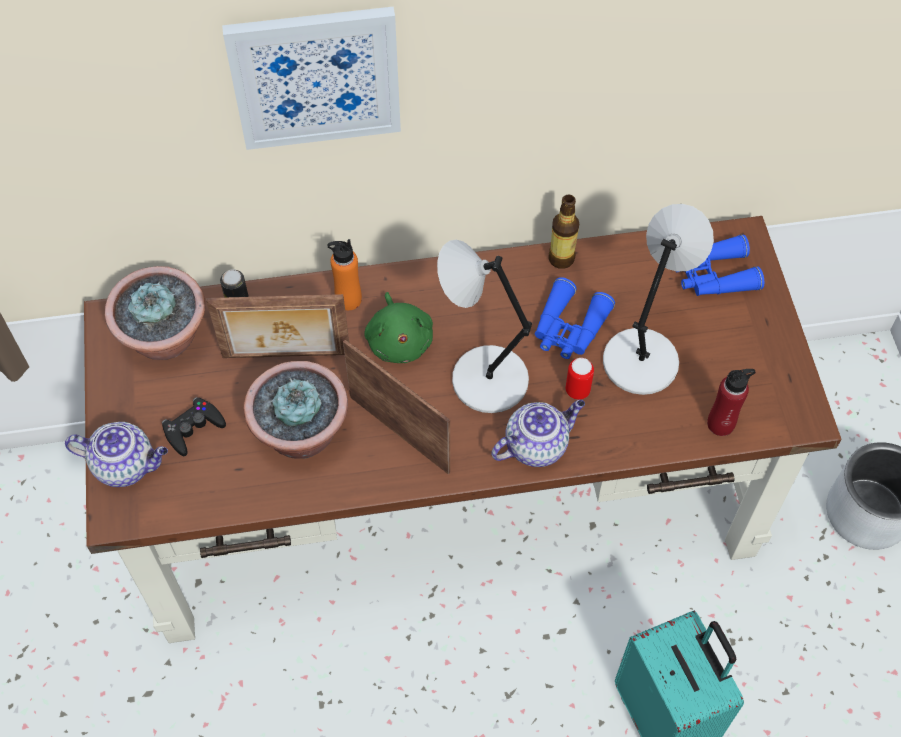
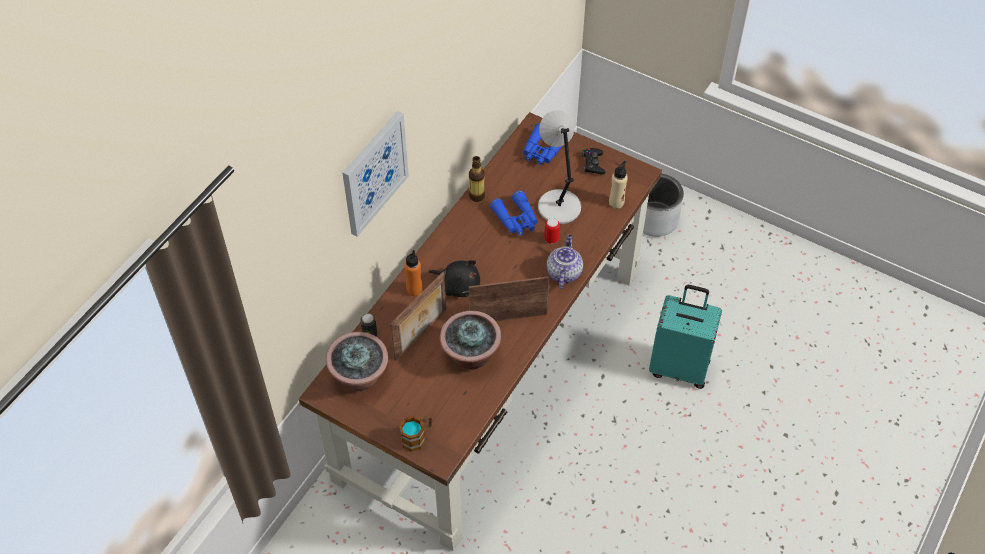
camera: 50 degrees left, 5 degrees down
(126, 465) = (417, 437): teapot -> mug
(193, 429) = (424, 397): black game controller -> black game controller (593, 164)
(399, 340) = (458, 285): green plush toy -> black plush toy
(485, 379) = (511, 268): grey table lamp -> none
(721, 424) = (616, 202): red bottle -> beige bottle

